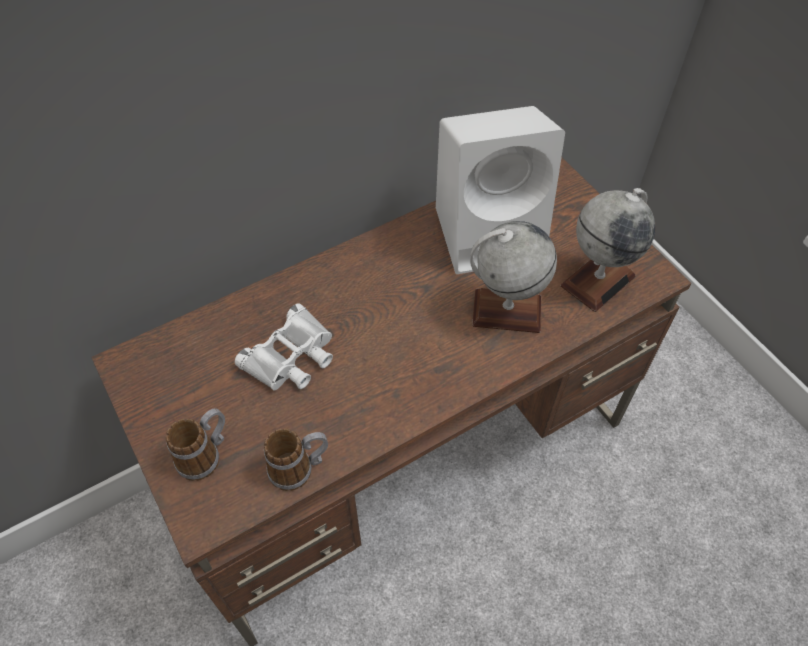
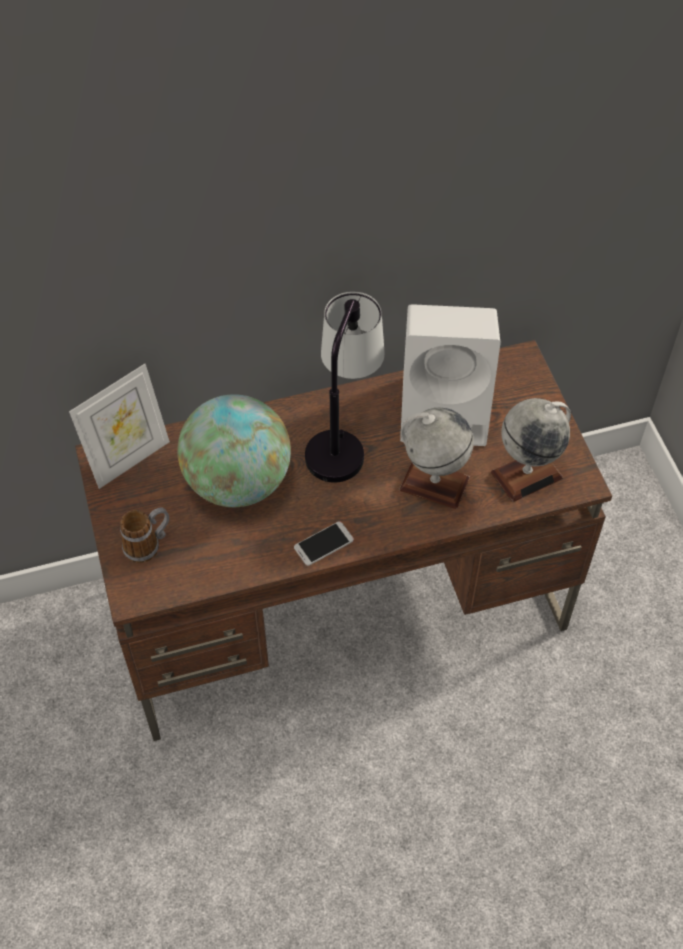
camera: 15 degrees right, 0 degrees up
(159, 358) = (129, 459): none -> picture frame
(292, 356) = (238, 482): white binoculars -> globe
(299, 468) = (219, 572): mug -> none
(391, 281) = (342, 435): none -> table lamp
(409, 405) = (323, 544): none -> phone

